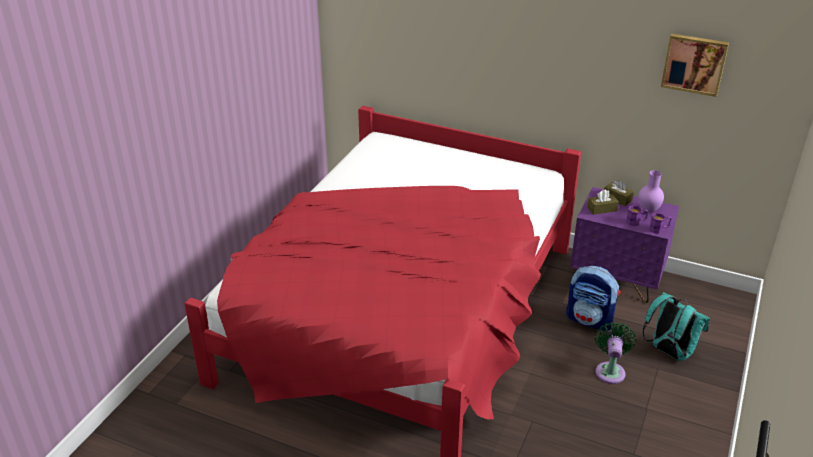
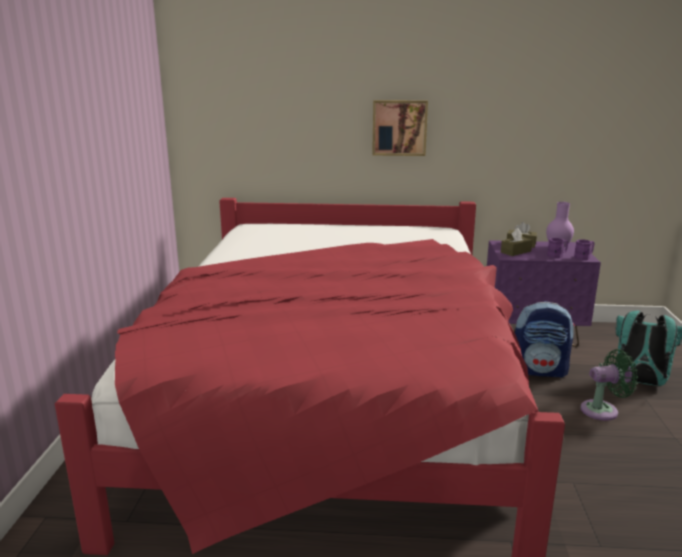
camera: 20 degrees left, 15 degrees down
(610, 370) = (603, 410): green fan -> green fan turned 90 degrees clockwise
(694, 64) = (585, 82): picture -> picture (399, 127)

